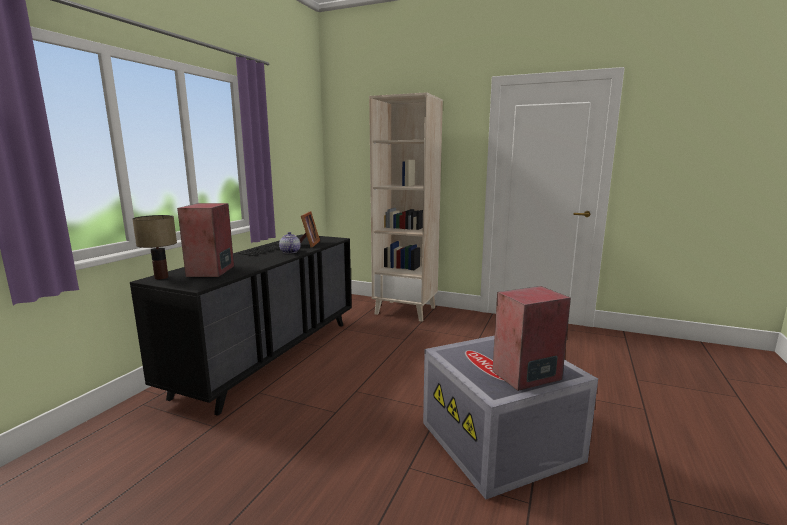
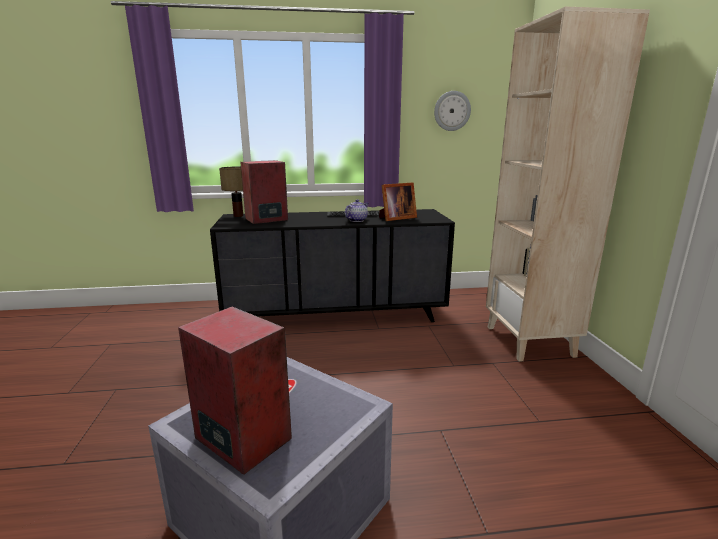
camera: 60 degrees right, 5 degrees up
(289, 149) = (452, 111): none -> wall clock

